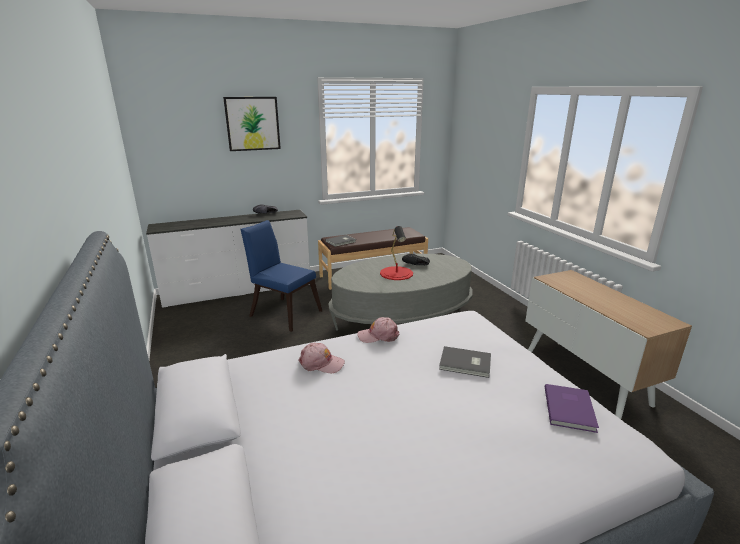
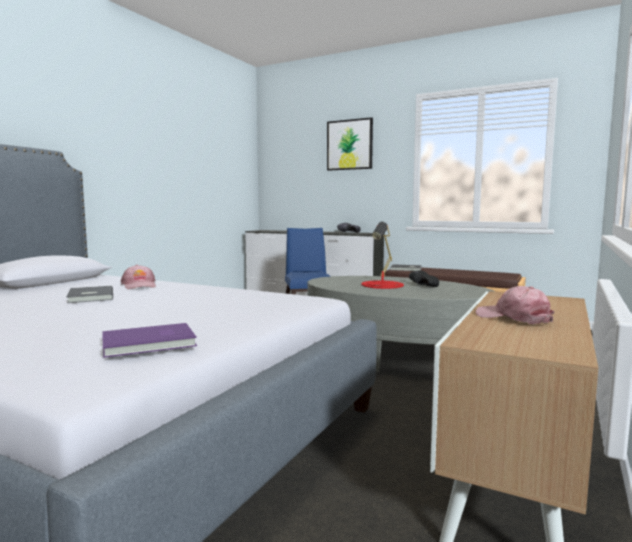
camera: 50 degrees right, 15 degrees down
(378, 335) = (213, 287): pink cap -> pink cap (513, 317)
(466, 364) = (202, 309): grey book -> grey book (89, 297)

